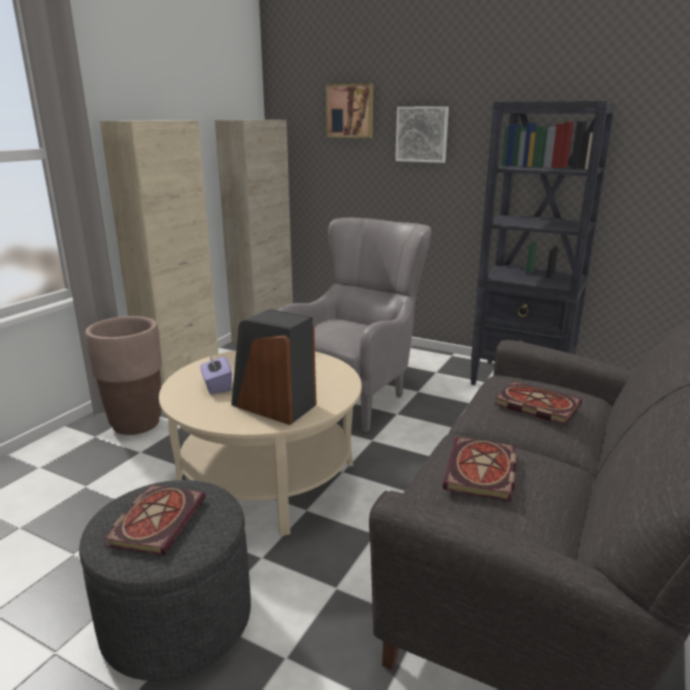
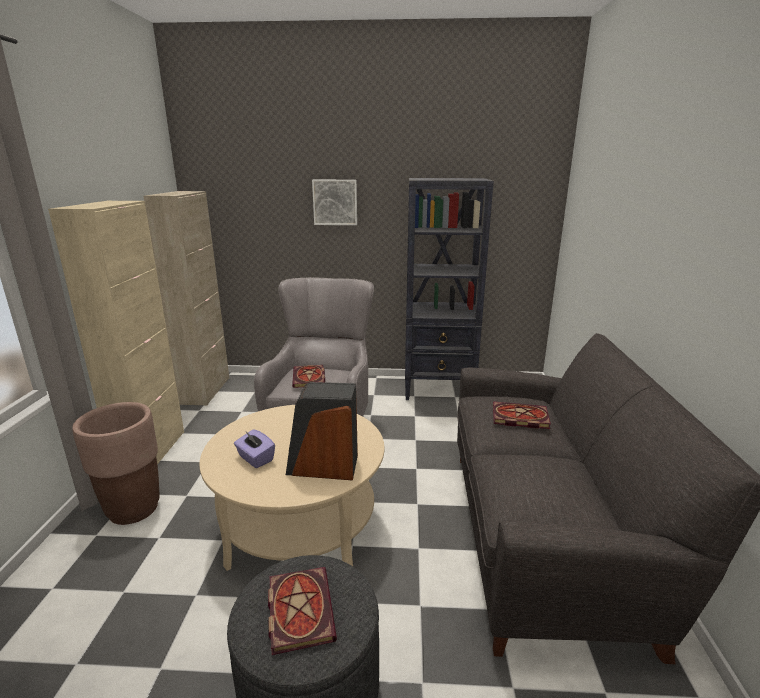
camera: 25 degrees left, 0 degrees up
(350, 111) = (267, 182): picture -> none
(482, 473) = (534, 483): book -> book (309, 378)

